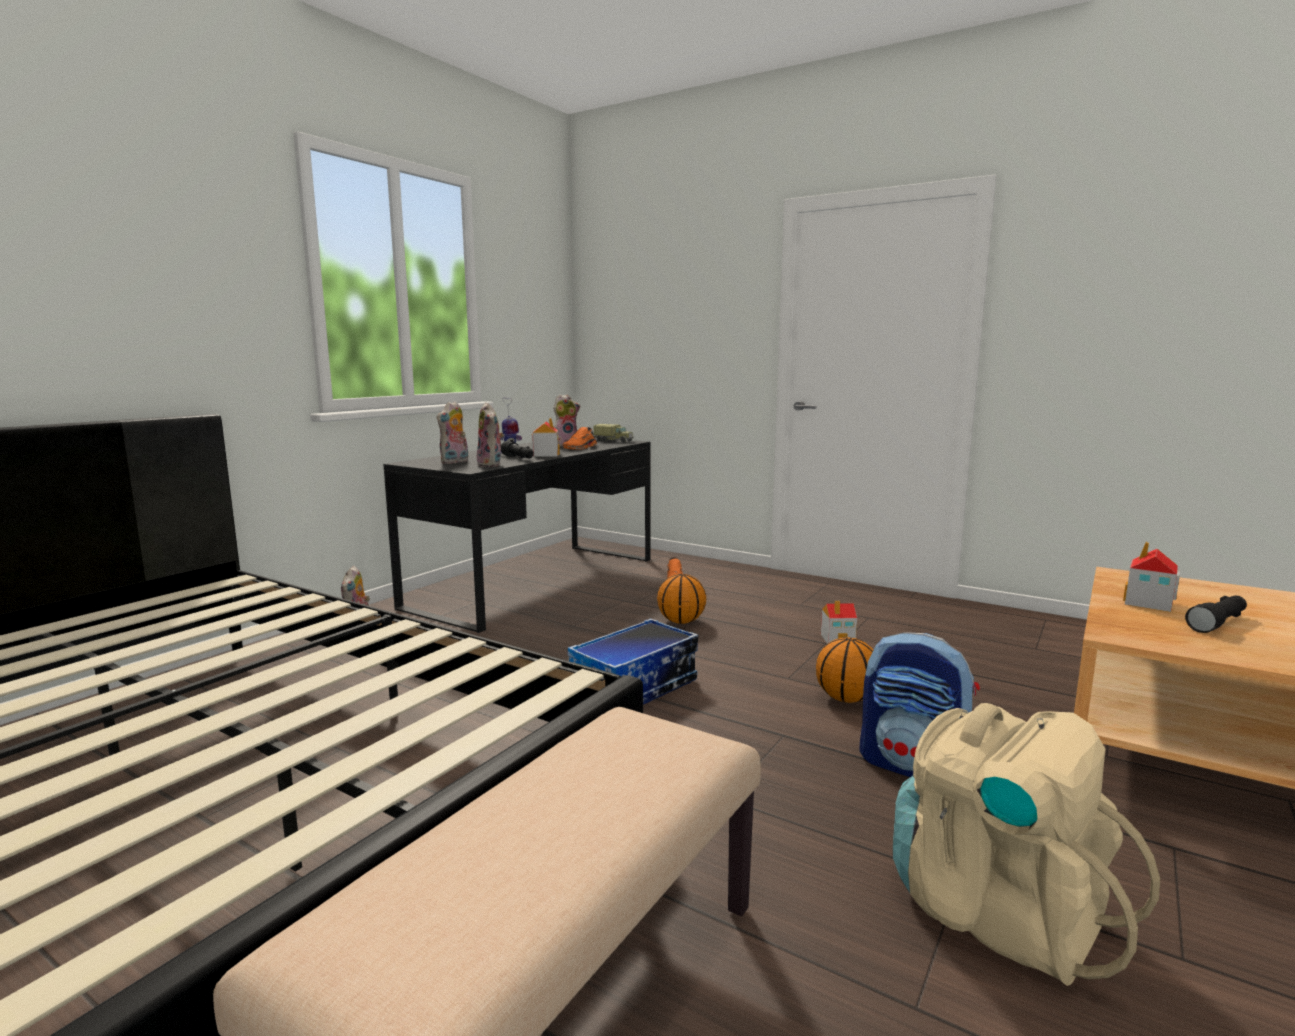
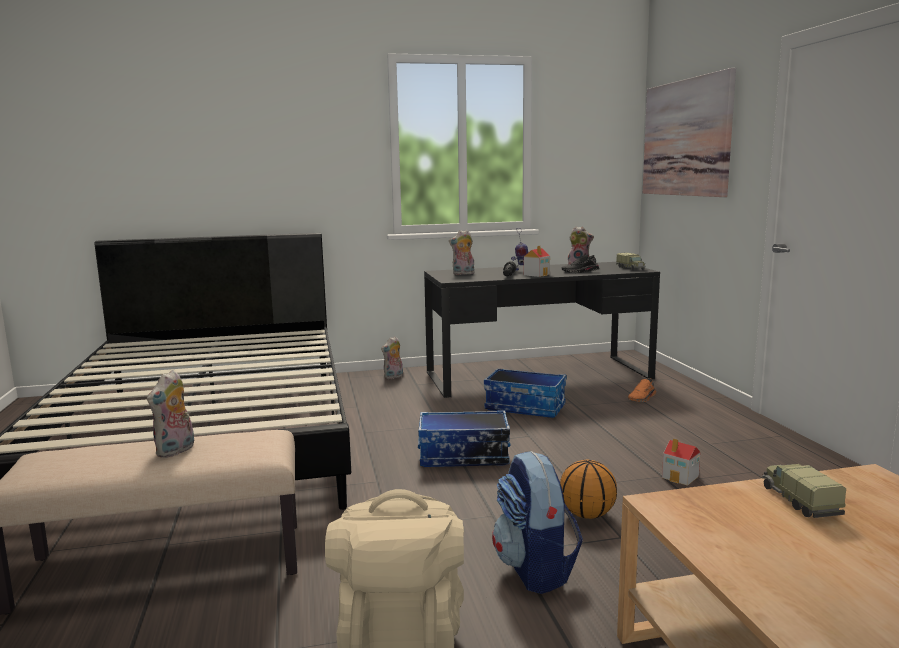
camera: 45 degrees right, 0 degrees up
(491, 465) = (475, 278): plush toy -> plush toy (176, 451)
(581, 448) = (580, 272): orange shoe -> black shoe
(591, 617) = (525, 407): none -> storage box
(648, 296) = (686, 138): none -> picture
(681, 621) = (582, 427): basketball -> none
(1148, 603) = (798, 501): toy house -> toy truck
(1218, 623) = (811, 537): black flashlight -> none

